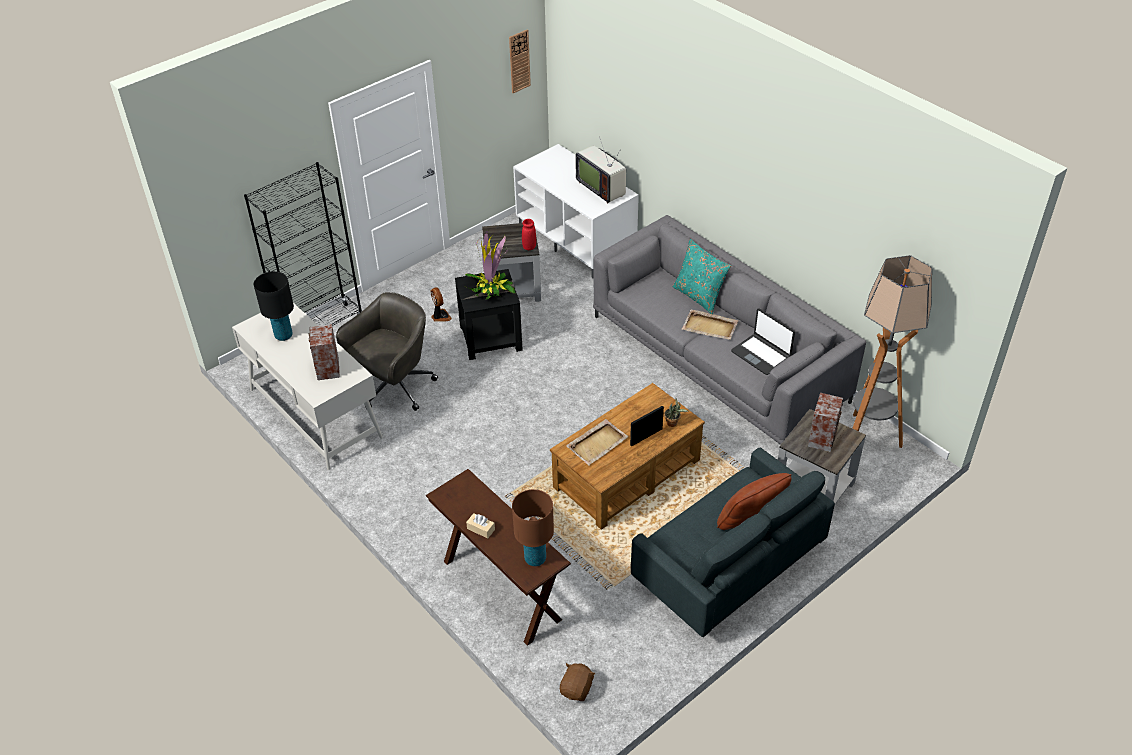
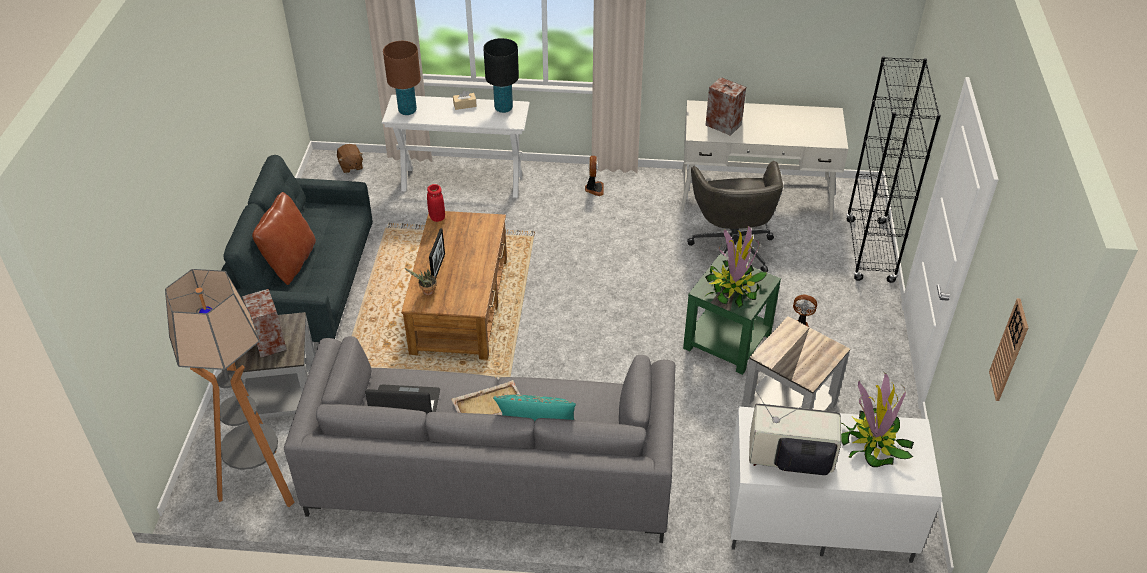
camera: 135 degrees right, 0 degrees up
(283, 335) = (796, 124): black table lamp -> black table lamp (503, 108)
(412, 502) = (594, 189): none -> fan
(491, 337) = (728, 341): black side table -> green side table
(501, 589) = (462, 182): brown console table -> white console table
(529, 247) = (769, 357): red vase -> red vase (437, 217)
(554, 173) = (872, 443): none -> potted plant
(598, 443) = (472, 239): beige tray -> none

